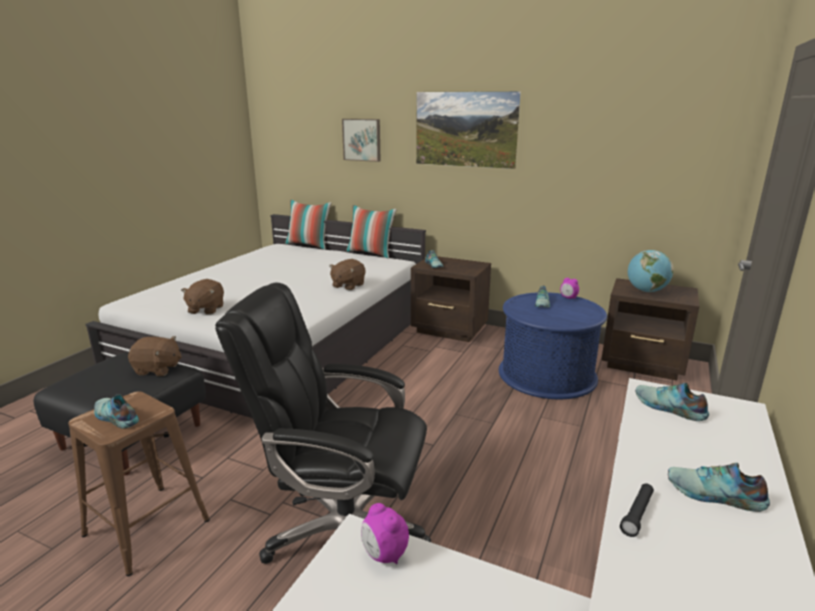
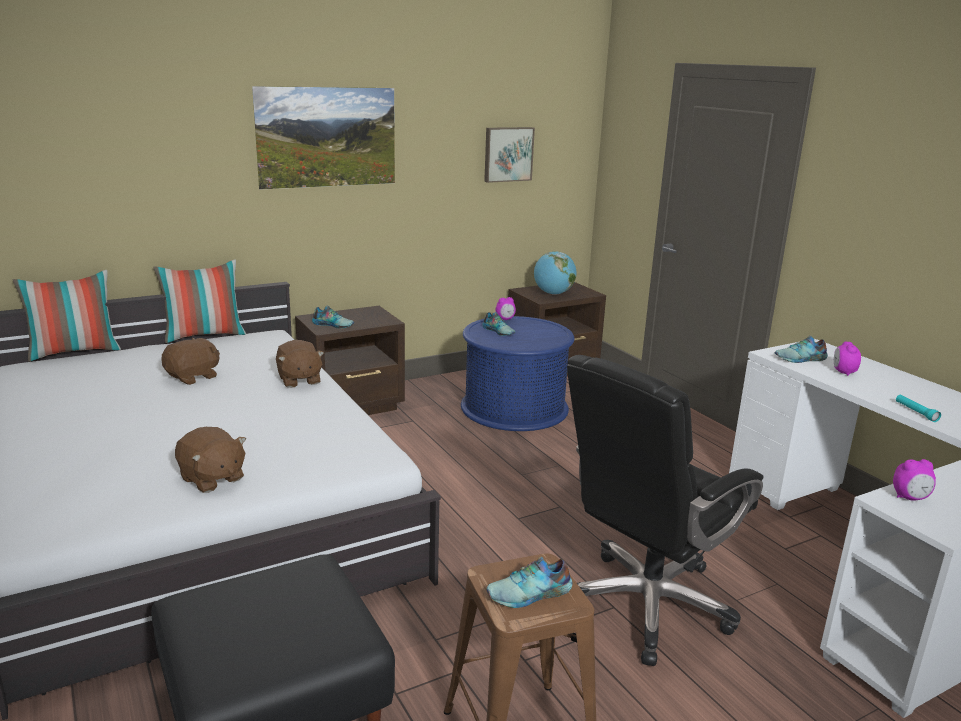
camera: 55 degrees left, 0 degrees up
(157, 369) = (289, 581): brown plush toy -> brown plush toy (193, 377)
(362, 139) = (160, 160): picture -> picture (507, 154)
(637, 514) = (915, 412): black flashlight -> turquoise flashlight
(681, 440) = (843, 372): none -> alarm clock
(715, 495) = (906, 389): shoe -> none

